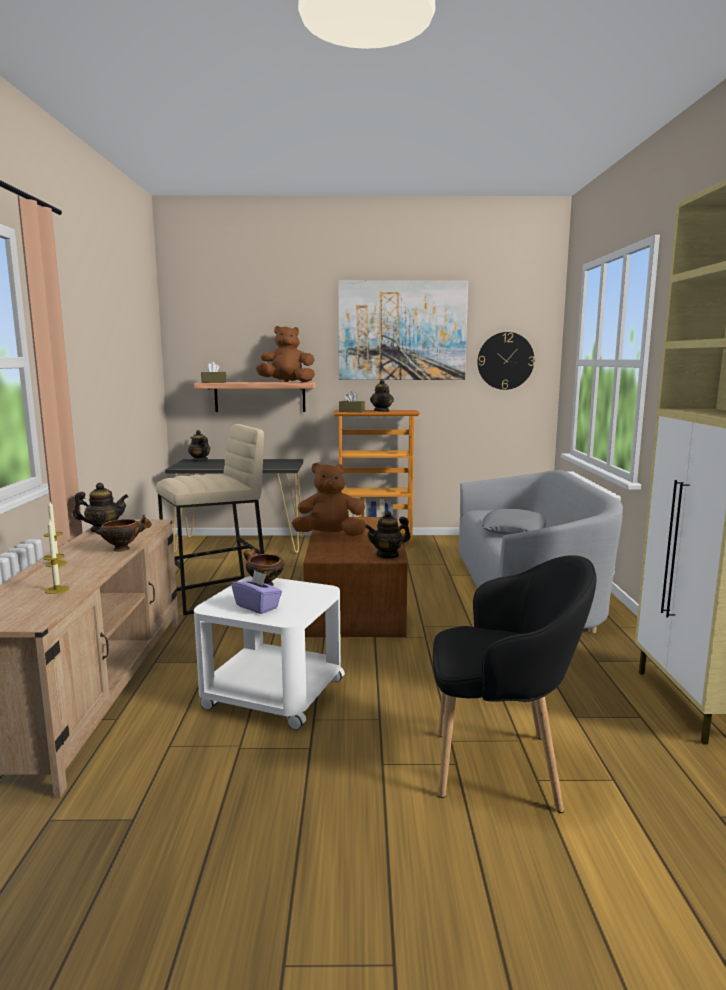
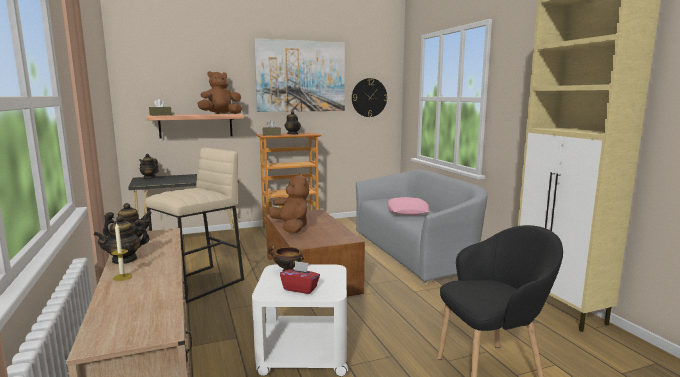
camera: 20 degrees left, 0 degrees up
(57, 590) = (152, 300): candle -> none
(123, 549) = (169, 257): bowl -> none
(257, 607) = (300, 288): purple tissue box -> red tissue box
(330, 536) = (291, 228): brown plush toy -> brown plush toy turned 90 degrees clockwise
(388, 555) = (346, 237): teapot -> teapot (125, 259)
(514, 530) = (407, 211): grey pillow -> pink pillow

